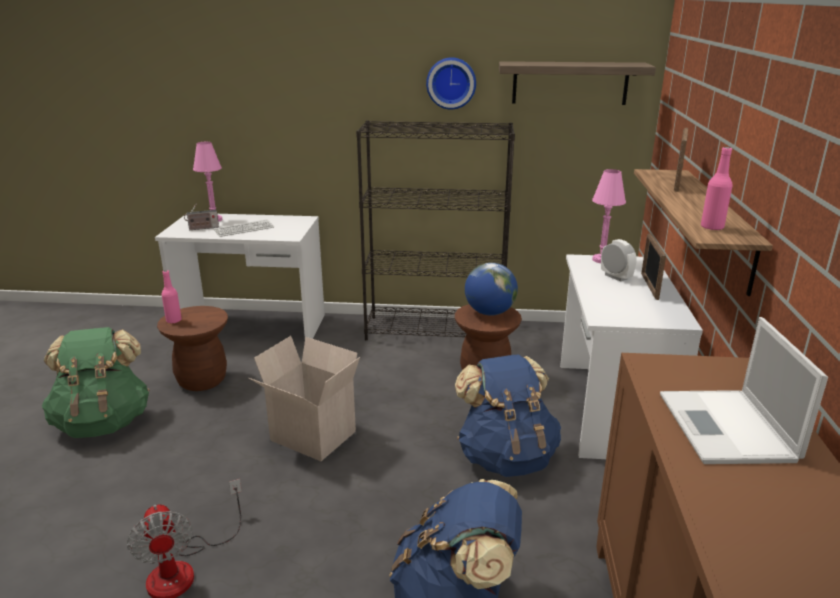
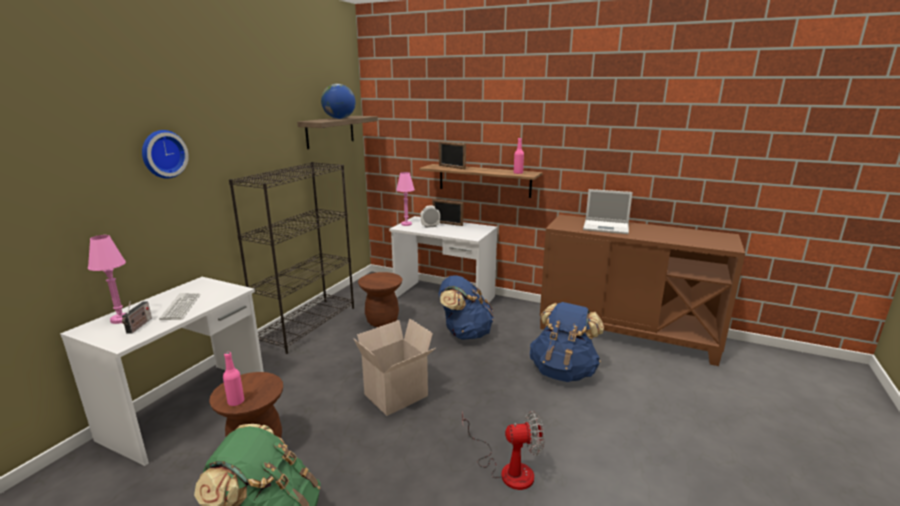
camera: 70 degrees left, 5 degrees down
(451, 83) = (274, 140): wall clock -> wall clock (162, 154)
(490, 312) = (377, 278): globe -> globe (339, 118)

